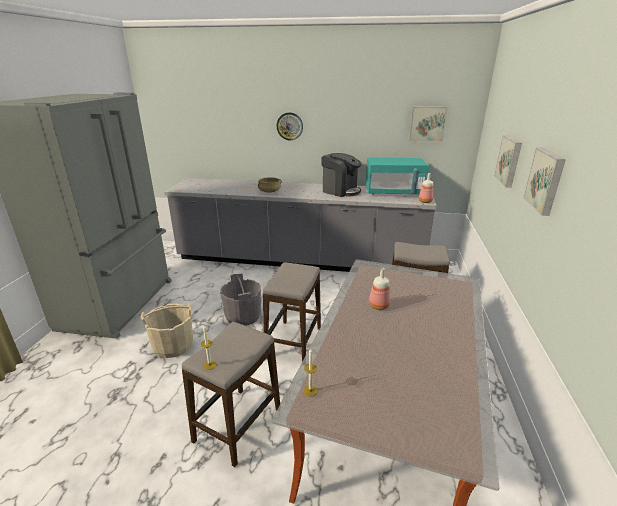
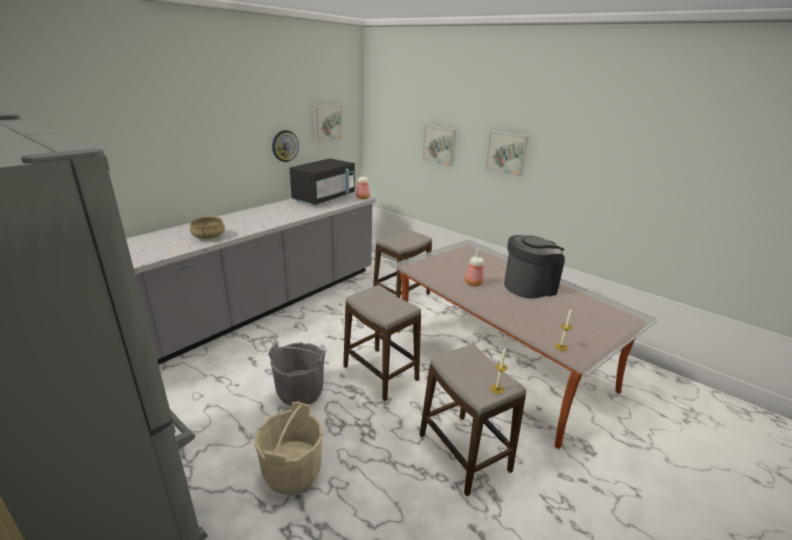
camera: 60 degrees left, 0 degrees up
(289, 126) = (187, 144): wall clock -> wall clock (285, 146)
(340, 191) = (279, 211): coffee machine -> coffee machine (529, 286)
(394, 192) = (324, 198): turquoise microwave -> black microwave

